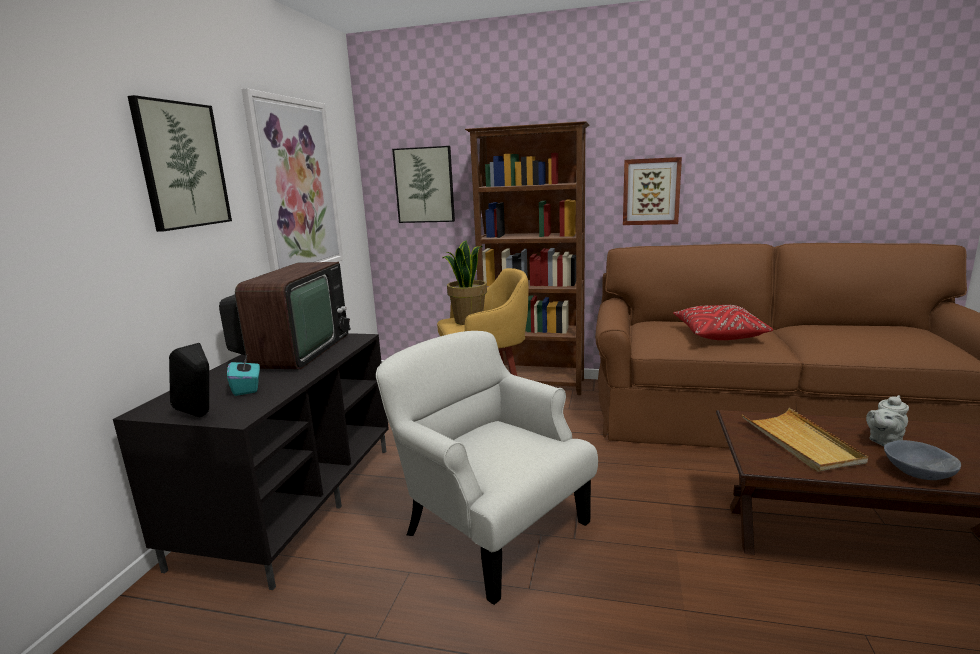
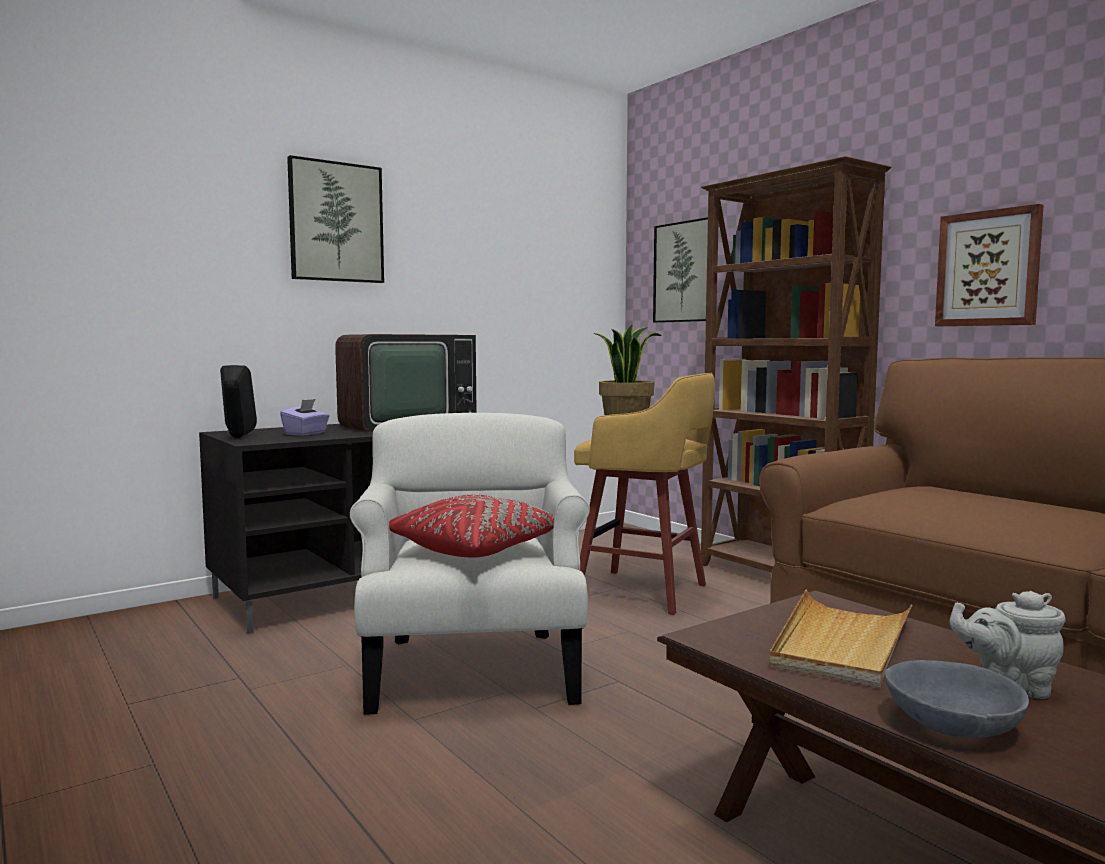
camera: 40 degrees right, 10 degrees down
(247, 388) = (306, 433): turquoise tissue box -> purple tissue box
(296, 187) = (498, 262): picture -> none
(718, 334) = (987, 508): red pillow -> red pillow (477, 548)

